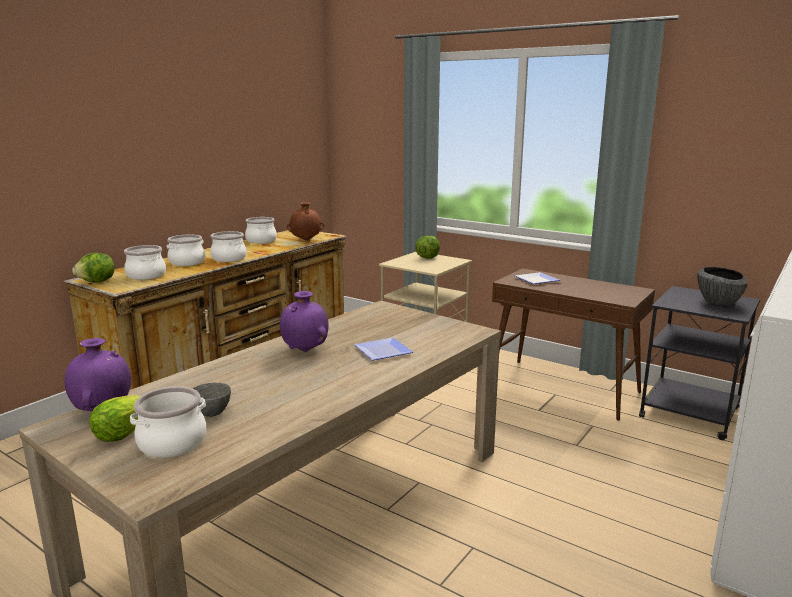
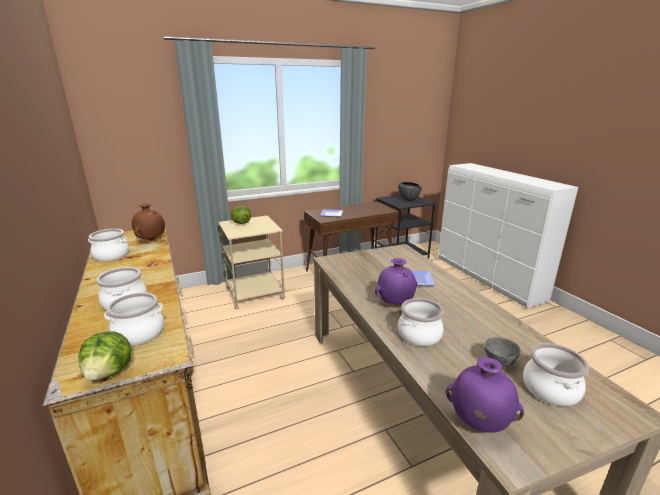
camera: 60 degrees left, 5 degrees up
(121, 434) = (530, 415): lettuce -> none
(228, 258) = (151, 280): cooking pot -> cooking pot (419, 335)

